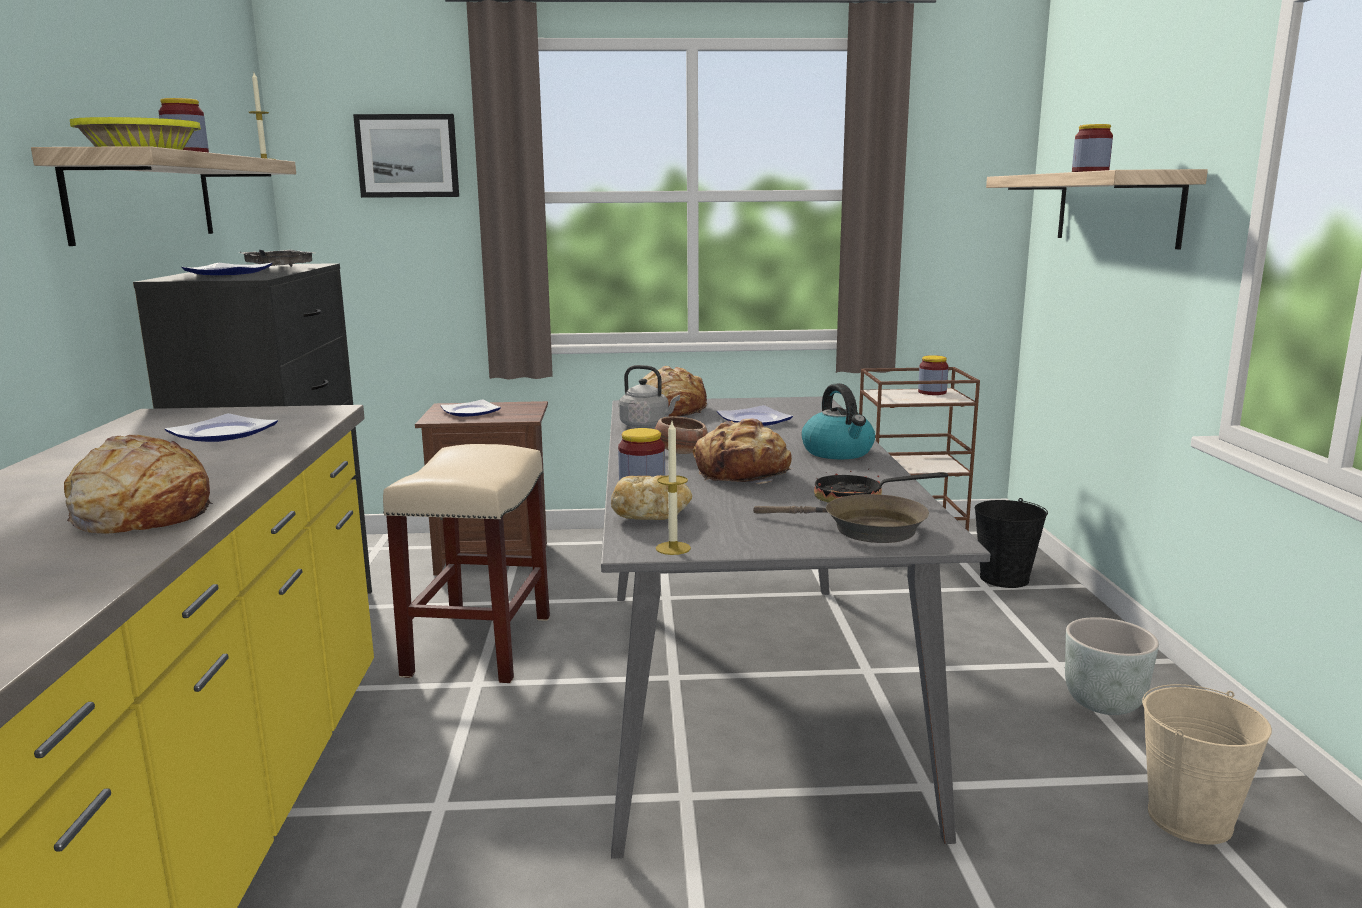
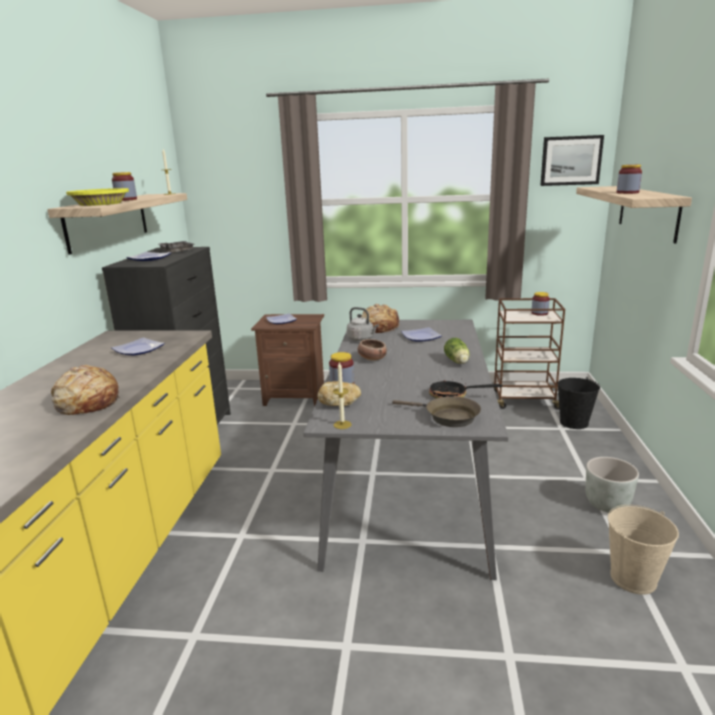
camera: 10 degrees right, 5 degrees up
(407, 156) = (250, 181): picture -> picture (571, 160)
(479, 645) = (277, 447): beige stool -> none
(743, 473) = (399, 375): bread -> none
(838, 452) = (457, 362): kettle -> lettuce

